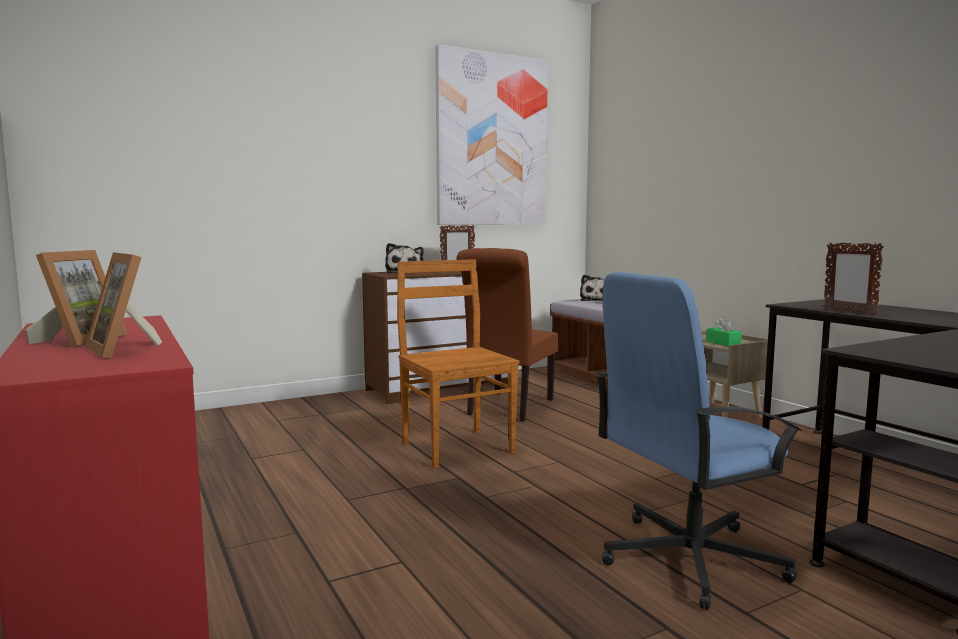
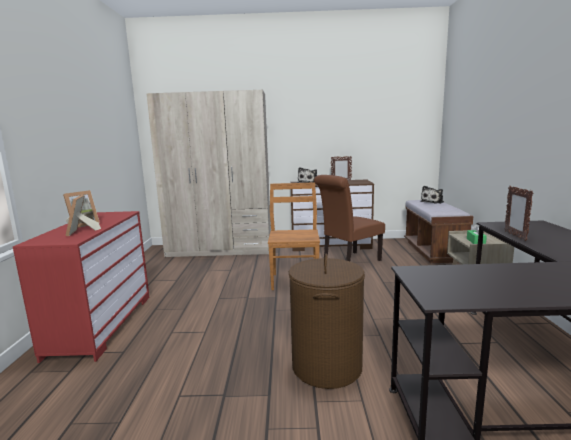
camera: 30 degrees right, 5 degrees up
(231, 419) = (220, 249): none -> beige wardrobe
(492, 140) = (371, 104): picture -> none
(688, 558) = (326, 366): blue office chair -> brown laundry basket

